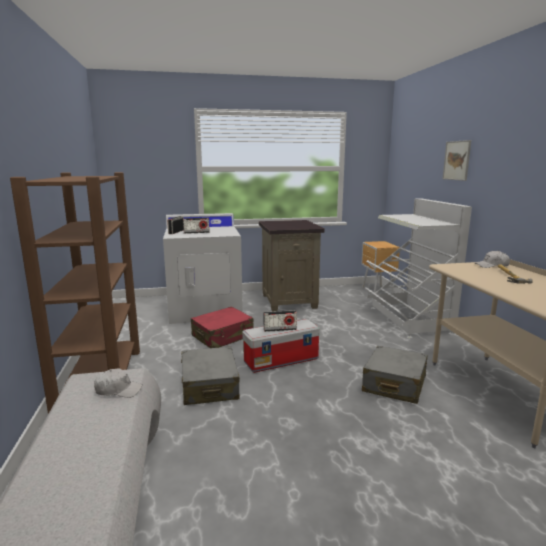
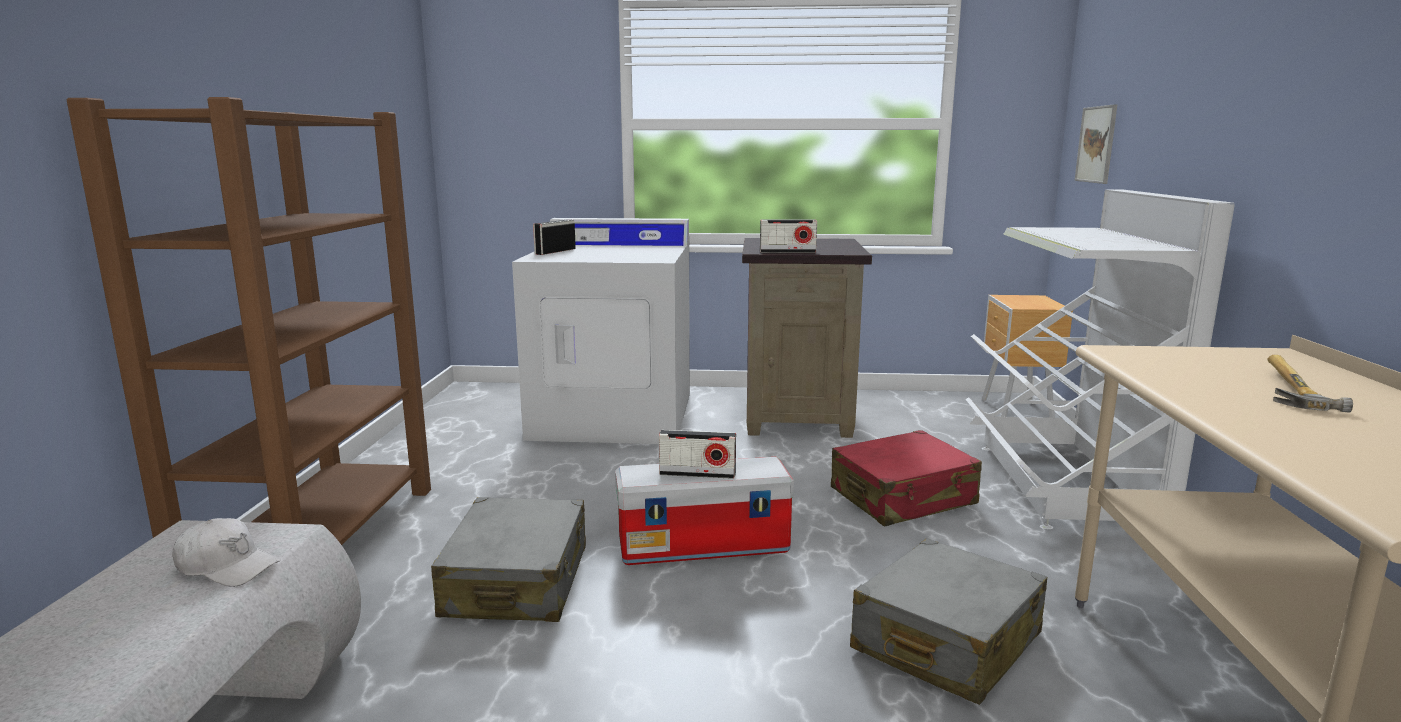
camera: 15 degrees right, 0 degrees up
(196, 232) = (593, 254): radio -> radio (787, 252)
(223, 336) = (612, 477): red suitcase -> red suitcase (903, 497)
(456, 160) = (1209, 86): picture -> picture (1096, 144)
(492, 265) = (1259, 359): white cap -> none

